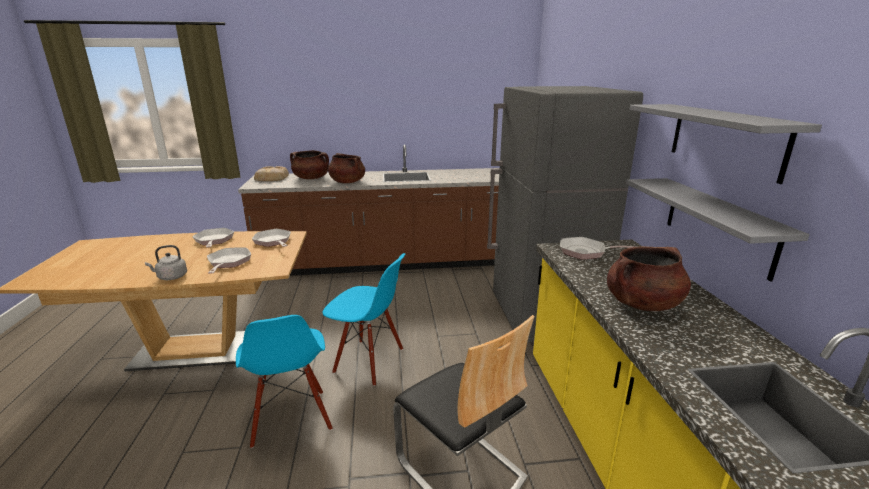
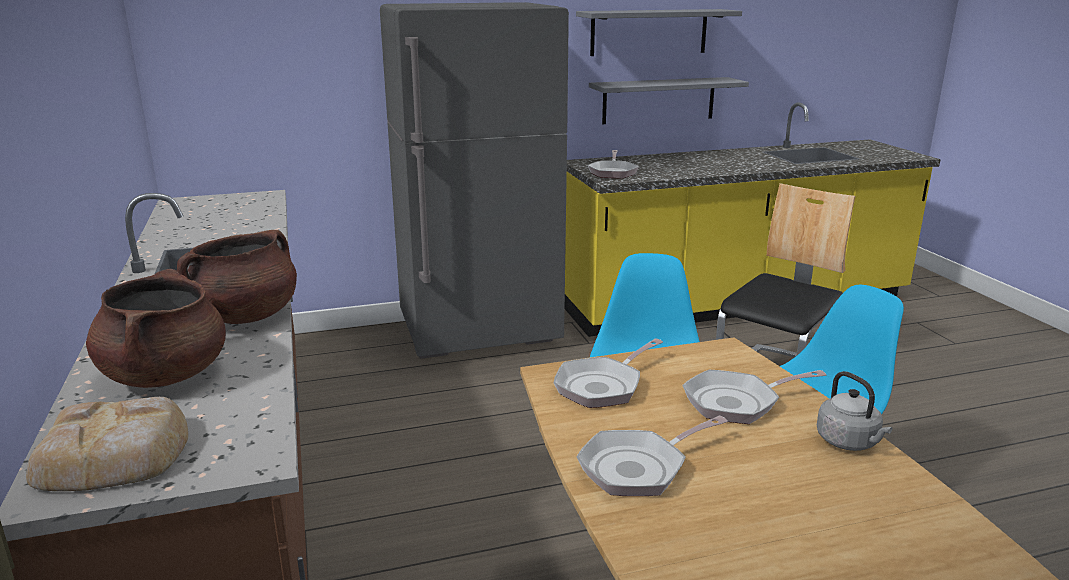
camera: 100 degrees left, 0 degrees up
(642, 304) = (714, 165): brown cooking pot -> none

